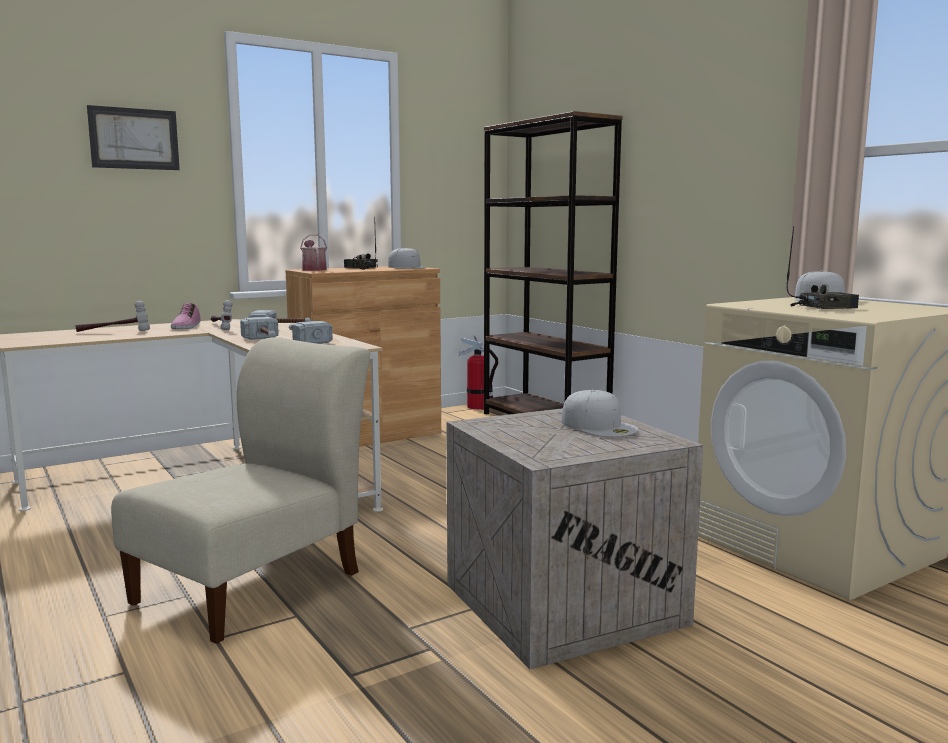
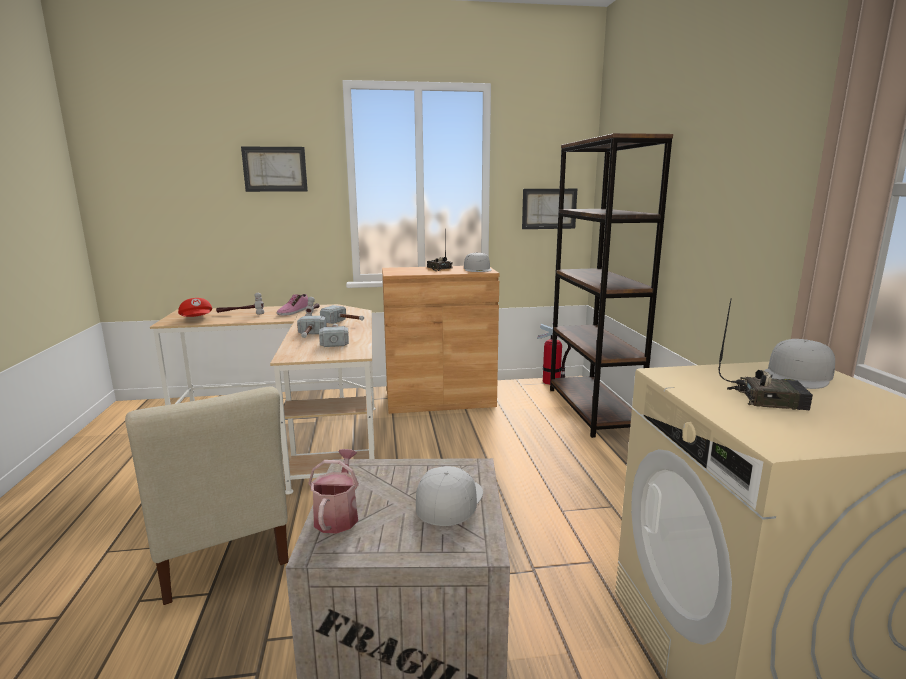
camera: 25 degrees right, 5 degrees up
(60, 339) = (197, 319): none -> red cap
(256, 584) = (218, 547): beige chair -> beige chair turned 90 degrees clockwise
(313, 269) = (400, 269): watering can -> watering can (338, 515)
(463, 201) = (549, 208): none -> picture
(599, 426) = (449, 499): white cap -> white cap turned 150 degrees counterclockwise

